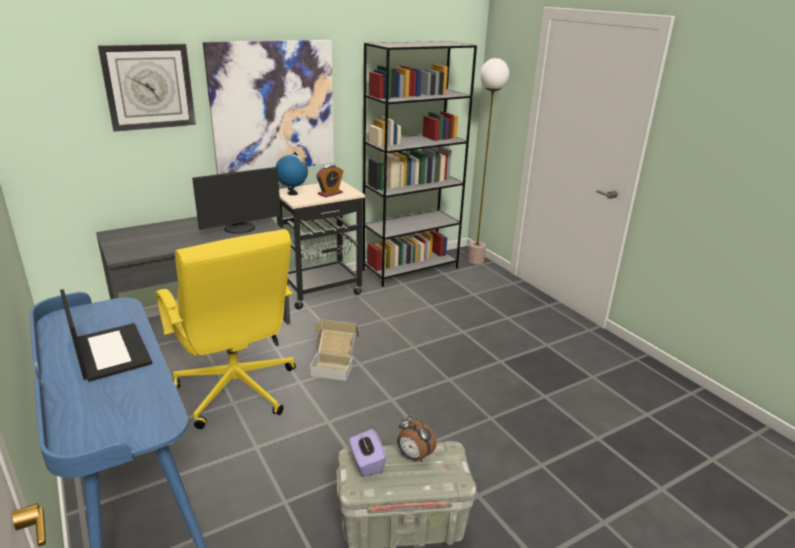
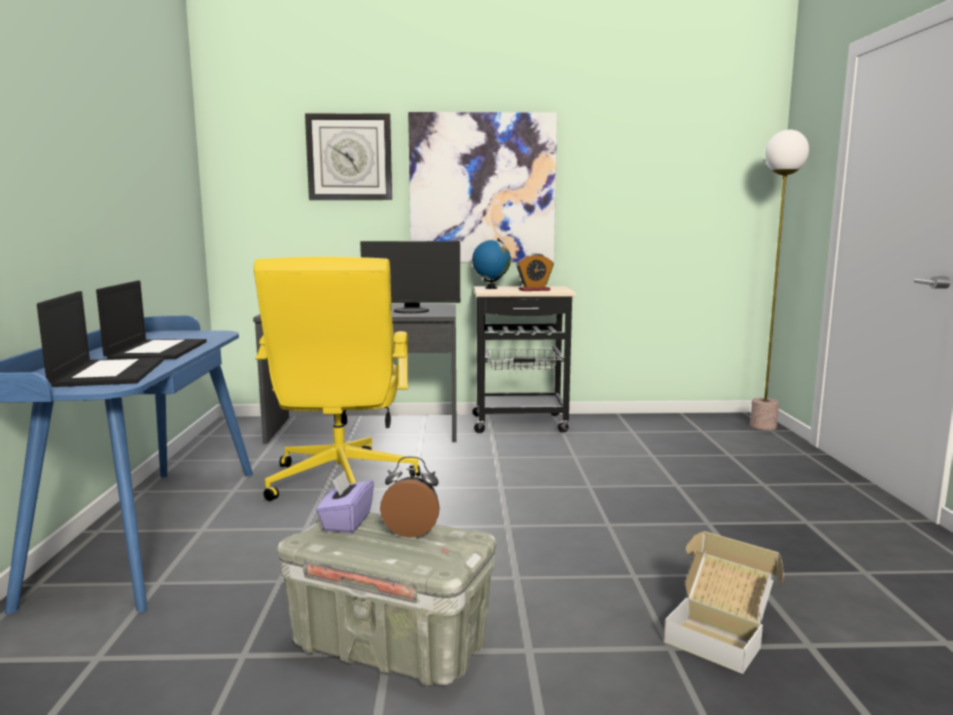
camera: 30 degrees right, 15 degrees down
(126, 403) = (108, 372): none -> laptop
(334, 365) = (468, 483): cardboard box -> cardboard box (720, 635)
(410, 268) = (657, 421): grey bookcase -> none
(414, 456) = (412, 531): alarm clock -> alarm clock turned 120 degrees clockwise

